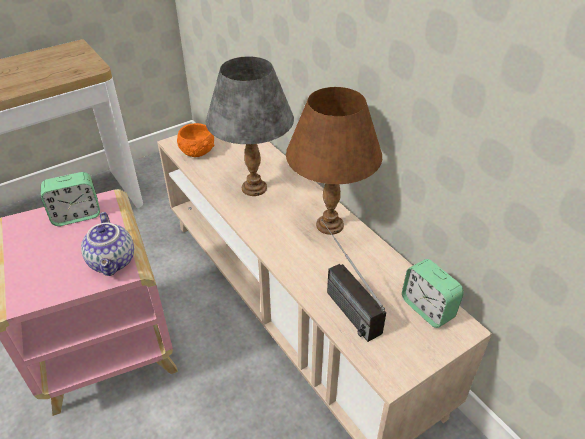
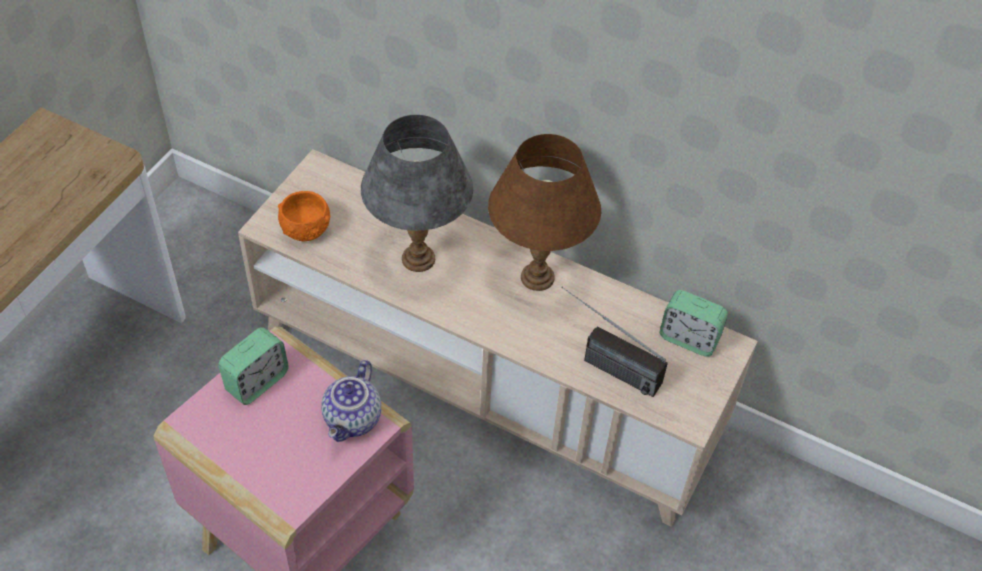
camera: 30 degrees left, 10 degrees up
(113, 262) = (354, 420): teapot -> teapot turned 60 degrees clockwise

